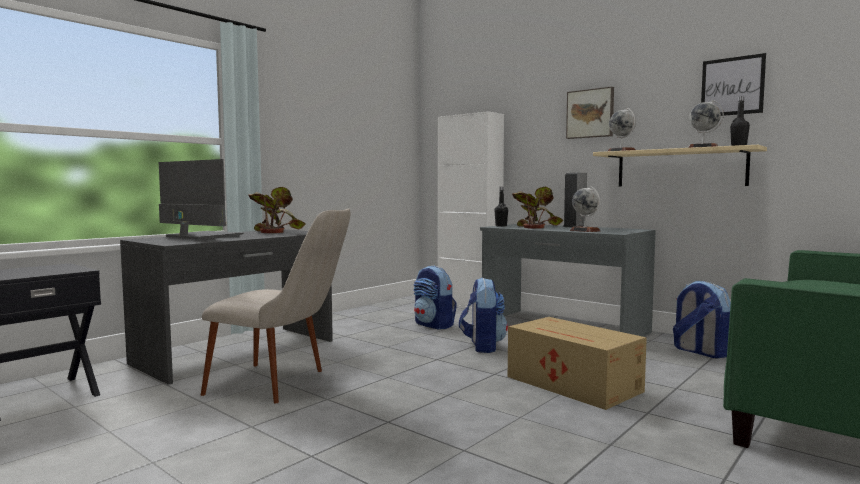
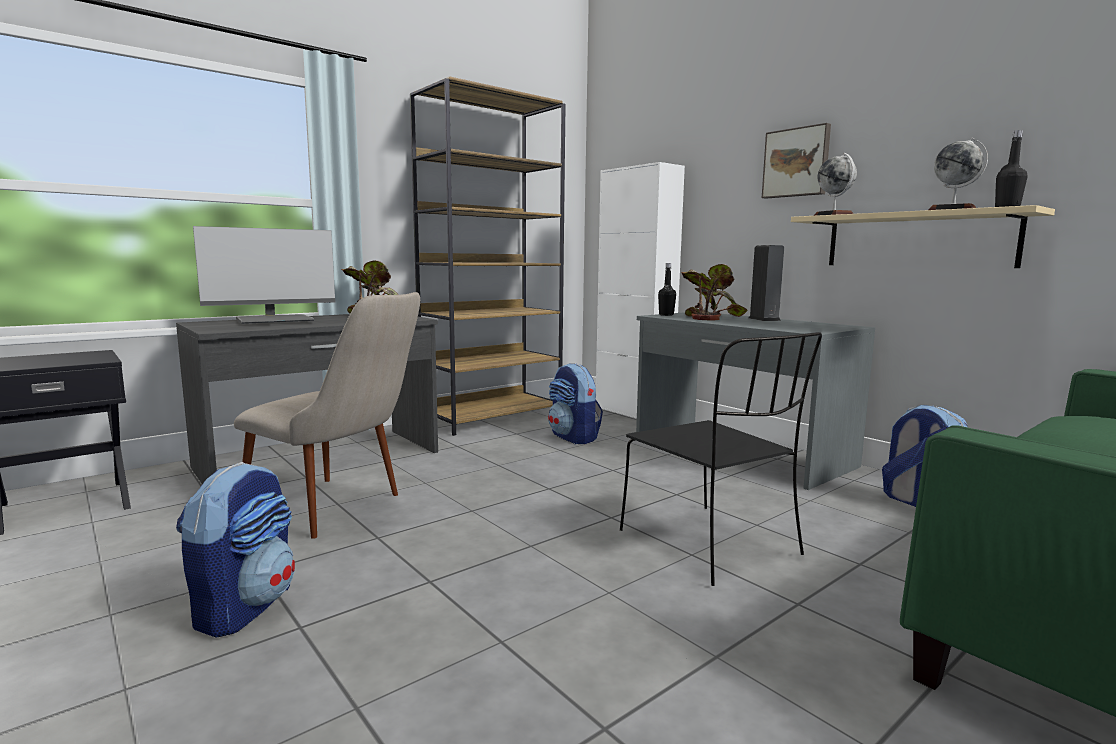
camera: 10 degrees right, 5 degrees up
(203, 236) = (274, 321): monitor -> monitor turned 105 degrees clockwise
(359, 314) = (492, 417): none -> brown bookcase
(482, 346) = (618, 473): backpack -> backpack (244, 607)
(574, 385) = (711, 544): cardboard box -> black chair
(585, 230) = (769, 326): globe -> none
(732, 86) = (1007, 116): picture -> none

